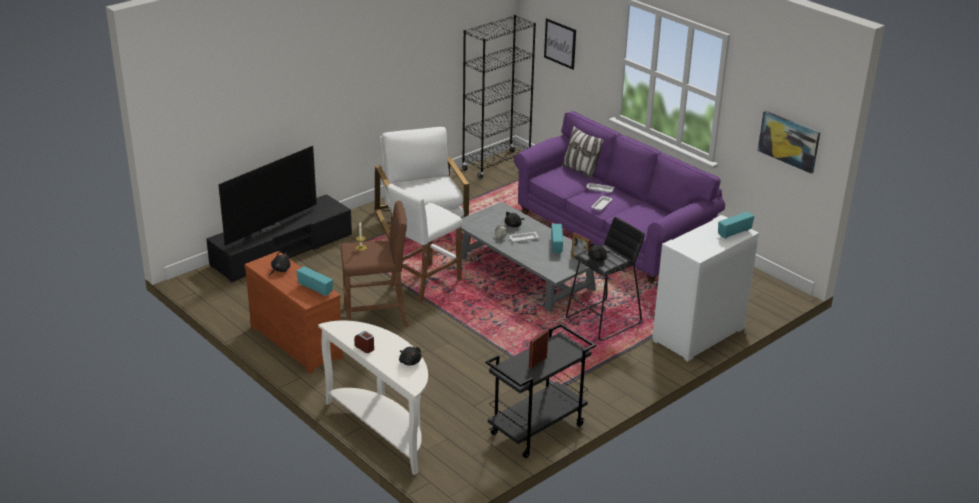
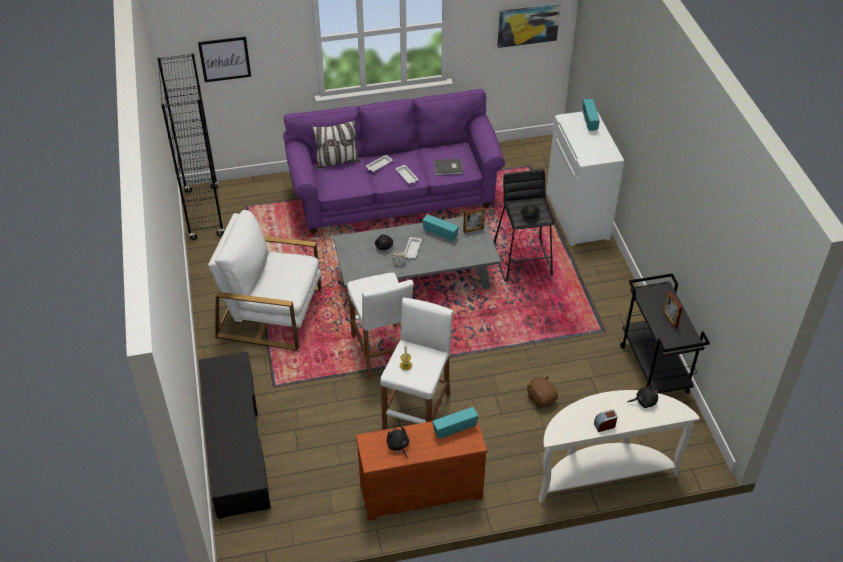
camera: 60 degrees left, 15 degrees up
(268, 226) = (229, 432): television -> none
(376, 317) = (417, 411): brown stool -> white stool
(443, 374) = (541, 398): none -> brown plush toy
(633, 219) = (448, 168): none -> grey book

